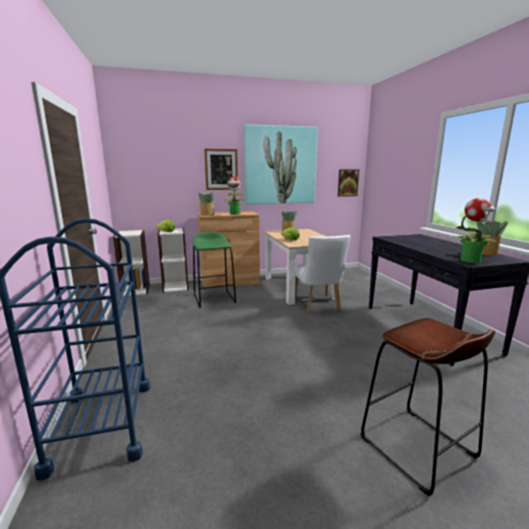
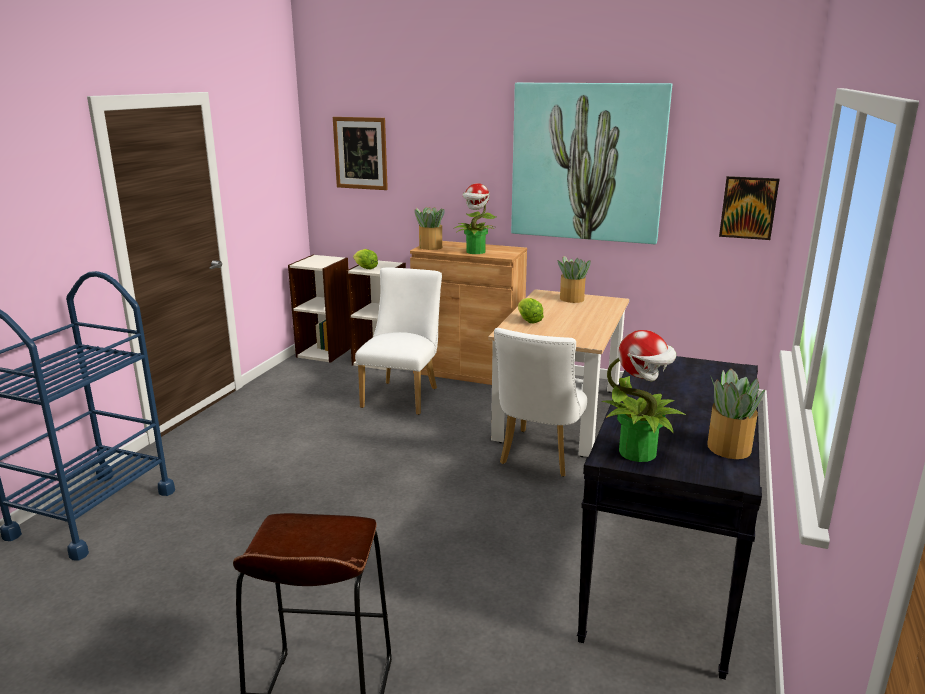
camera: 35 degrees right, 5 degrees up
(214, 298) = (403, 395): green stool -> white chair
(221, 169) = (473, 165): picture -> picture (360, 153)

